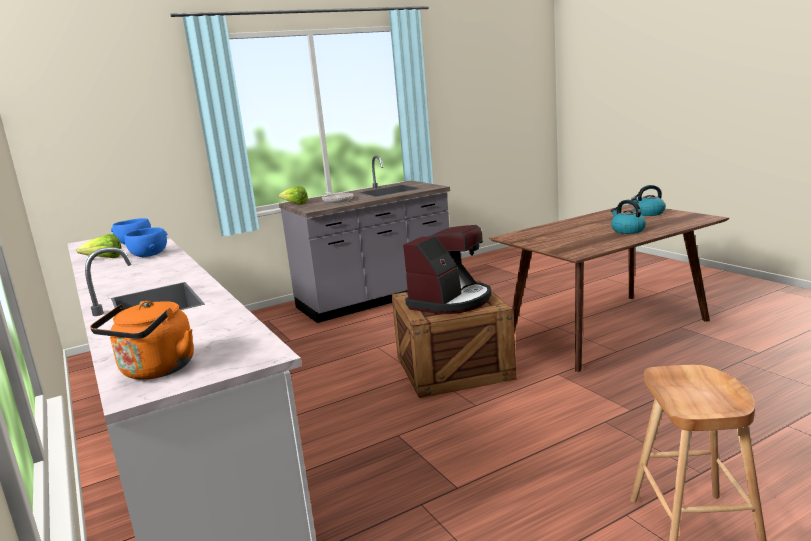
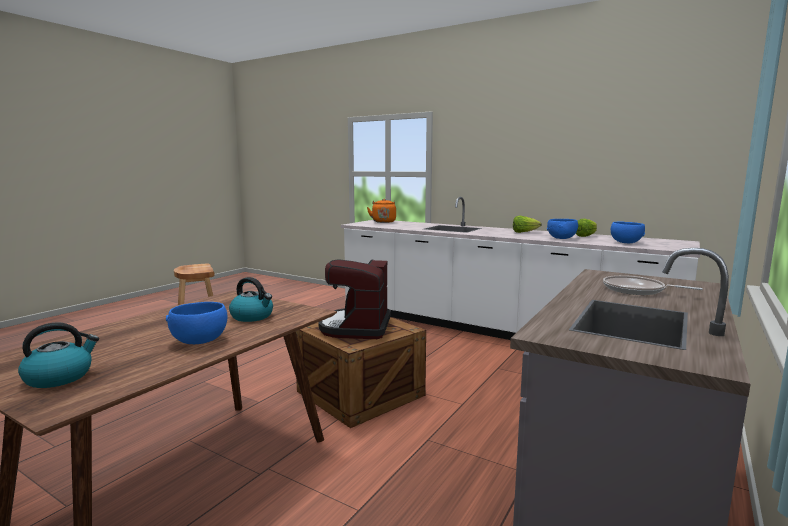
camera: 150 degrees right, 5 degrees down
(295, 204) = (675, 281): lettuce -> lettuce (524, 232)
(585, 223) = (200, 341): none -> blue bowl
(627, 230) = (148, 329): kettle -> kettle (252, 316)

